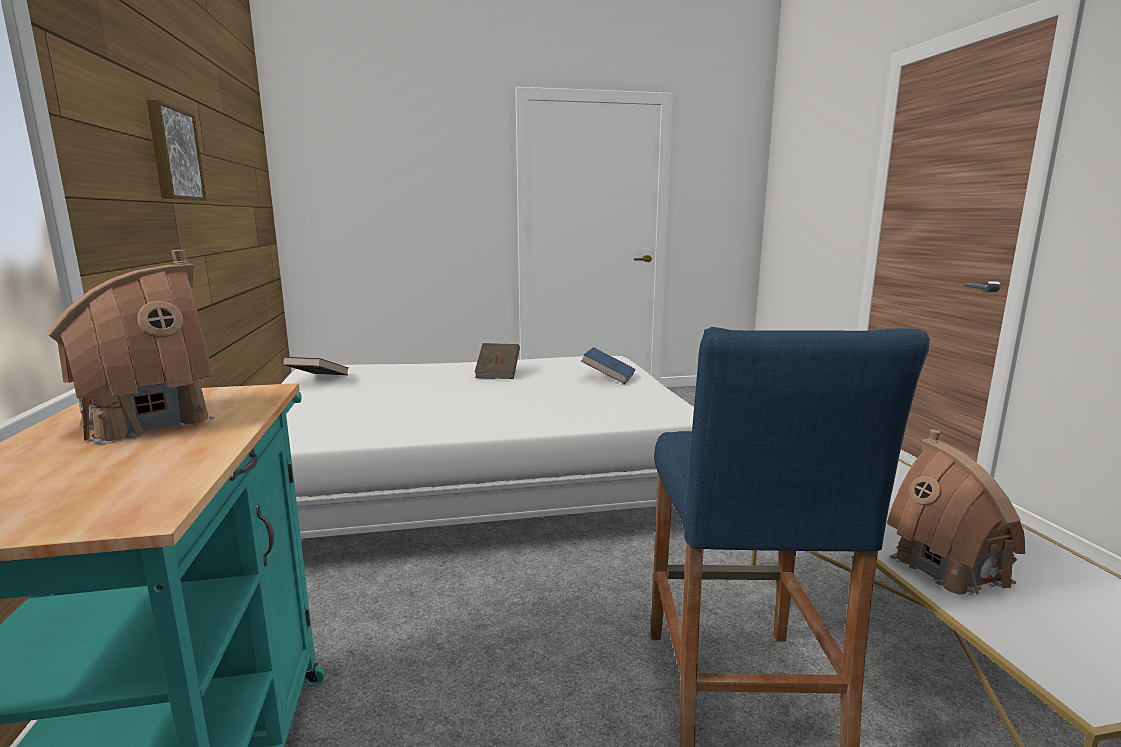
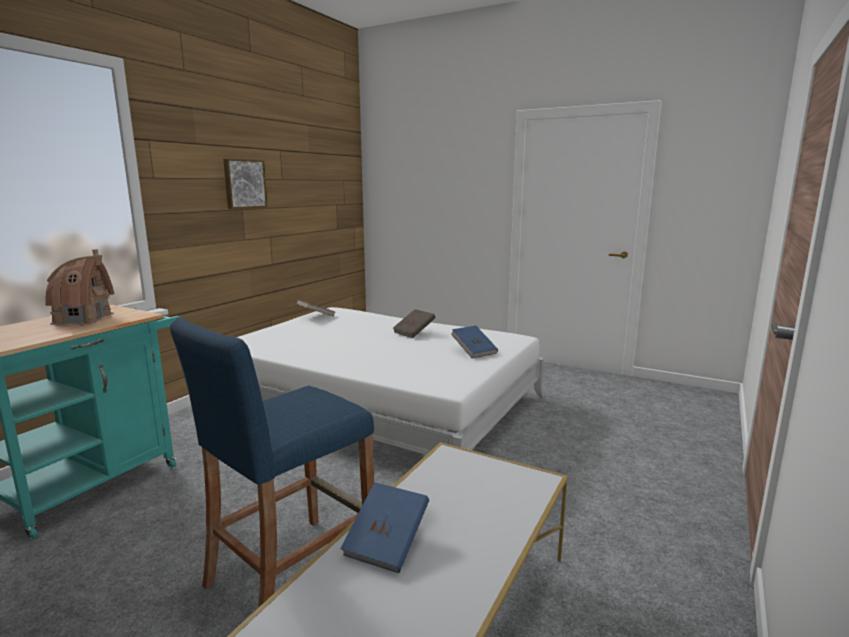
camera: 40 degrees right, 0 degrees up
(949, 569) = (387, 543): toy house -> blue book

